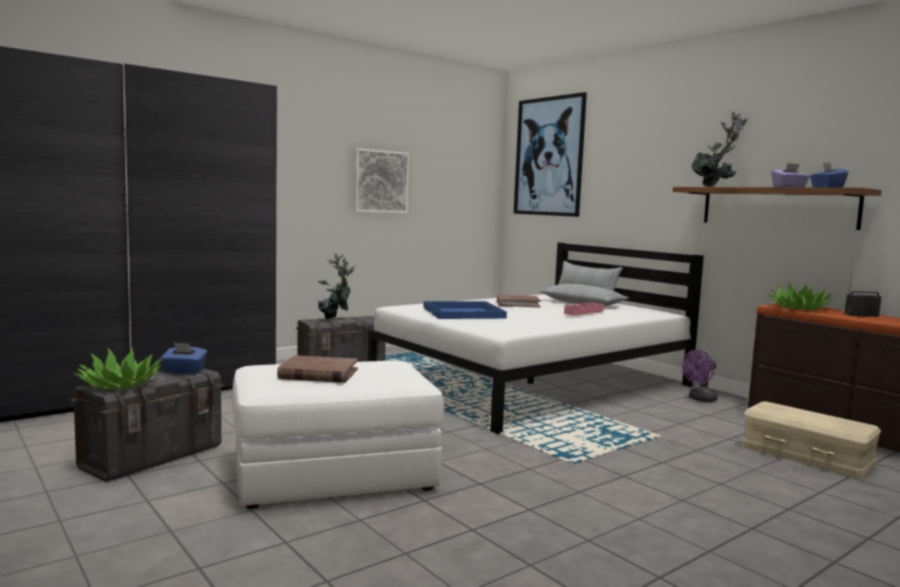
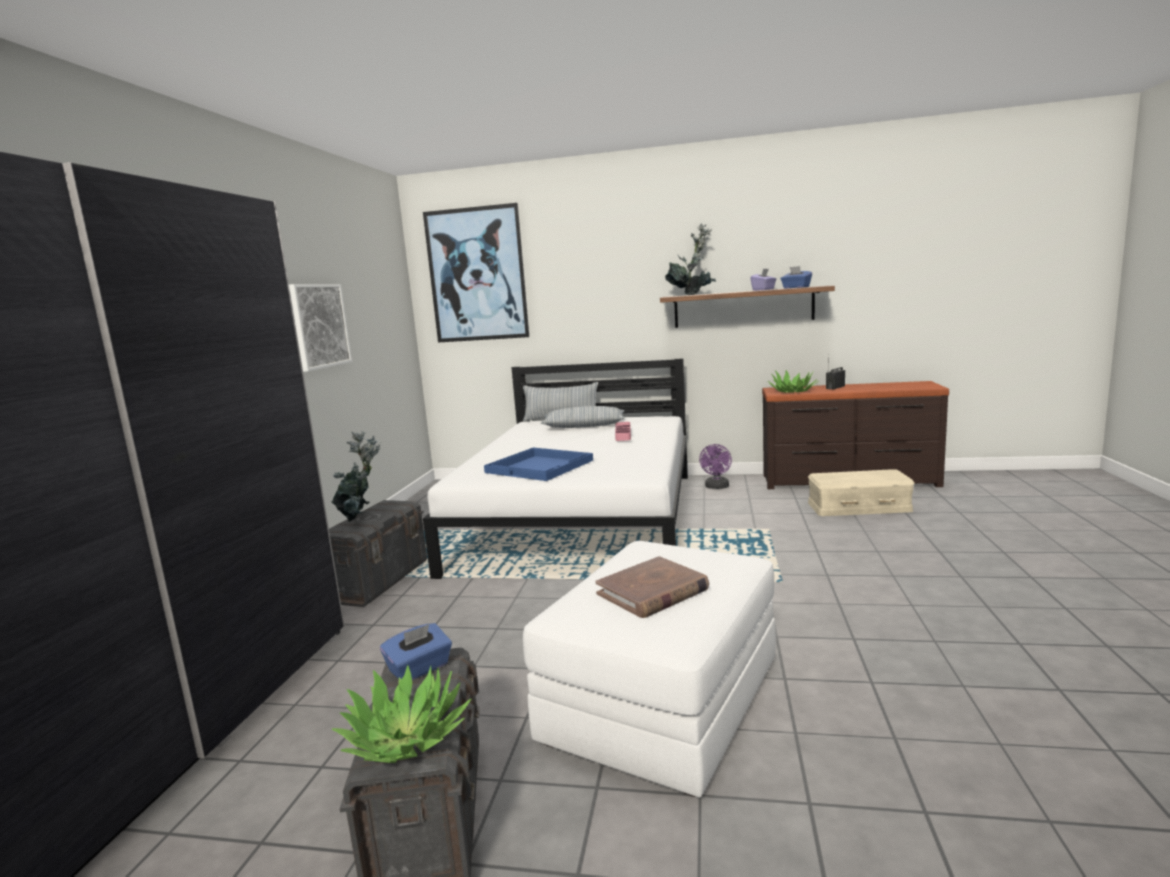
camera: 40 degrees left, 5 degrees up
(518, 304) = (543, 441): brown book -> none

